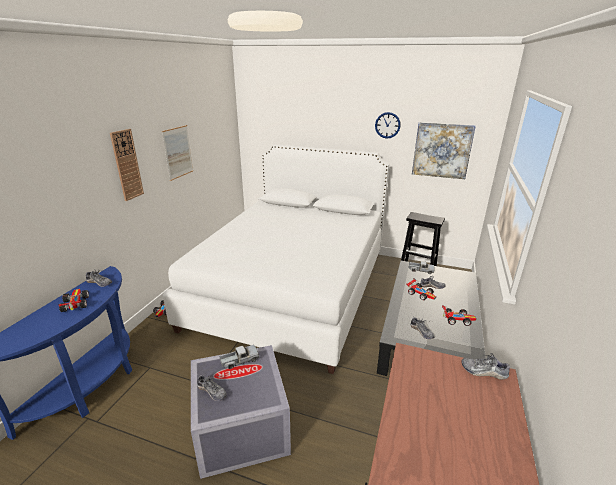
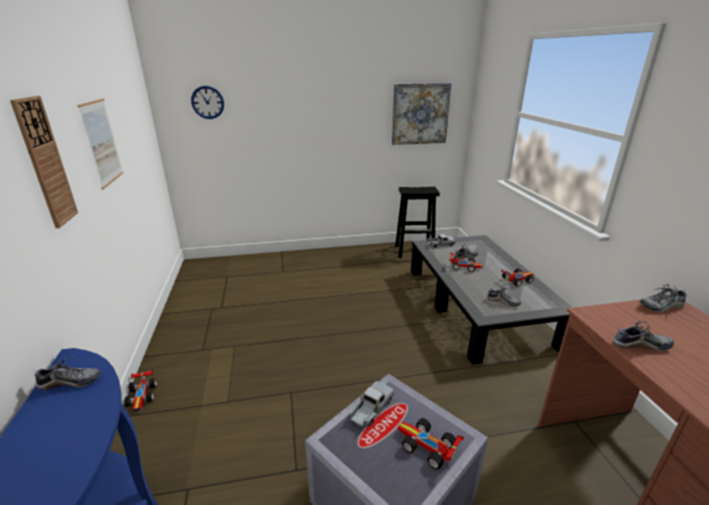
camera: 30 degrees left, 0 degrees up
(74, 304) = (54, 436): toy car -> toy car (427, 447)
(212, 391) = (379, 467): shoe -> shoe (640, 345)
(292, 288) = (302, 306): white bed -> none
(387, 125) = (360, 90): wall clock -> wall clock (207, 102)

